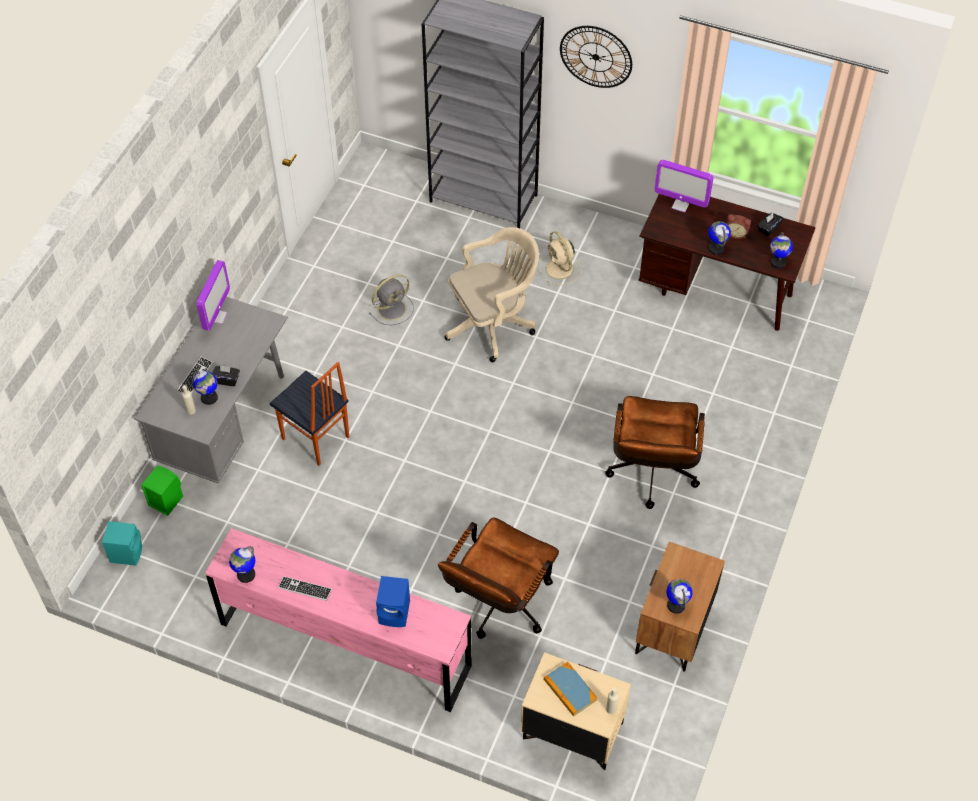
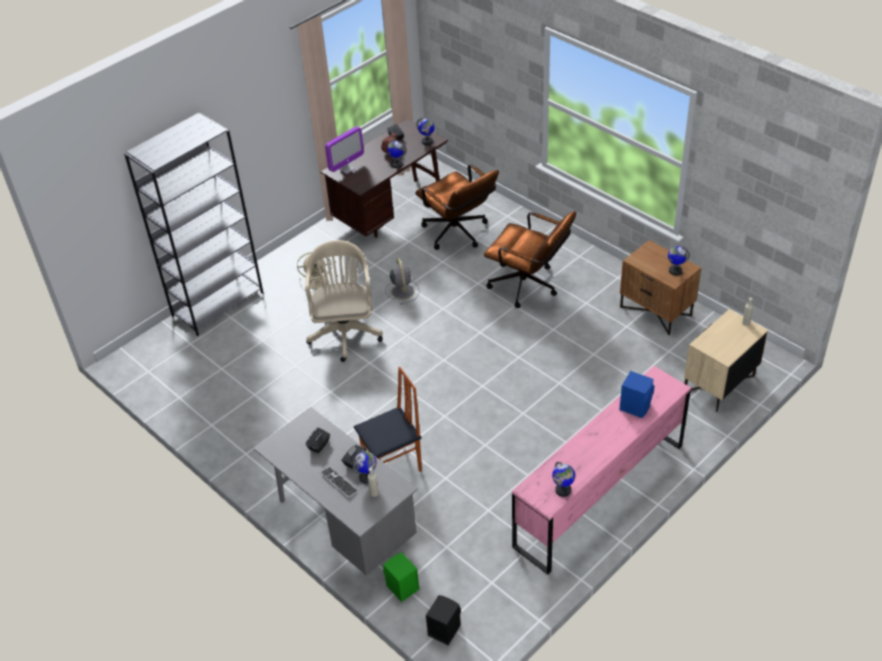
camera: 65 degrees left, 10 degrees down
(127, 552) = (443, 629): turquoise speaker -> black speaker
(216, 317) = (280, 453): monitor -> none
(237, 343) = (319, 445): none -> black tissue box
(305, 589) = (592, 455): keyboard -> none
(393, 308) = (291, 385): grey fan -> grey fan (402, 291)
(499, 606) = (602, 395): brown office chair -> brown office chair (458, 234)
(570, 690) = (724, 339): book -> none
(595, 56) = (241, 116): wall clock -> none

